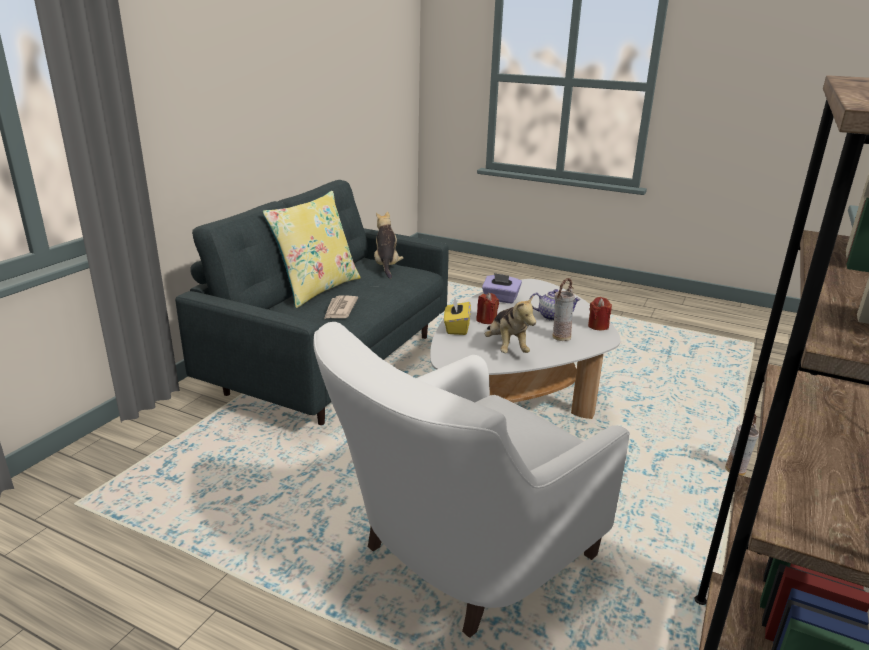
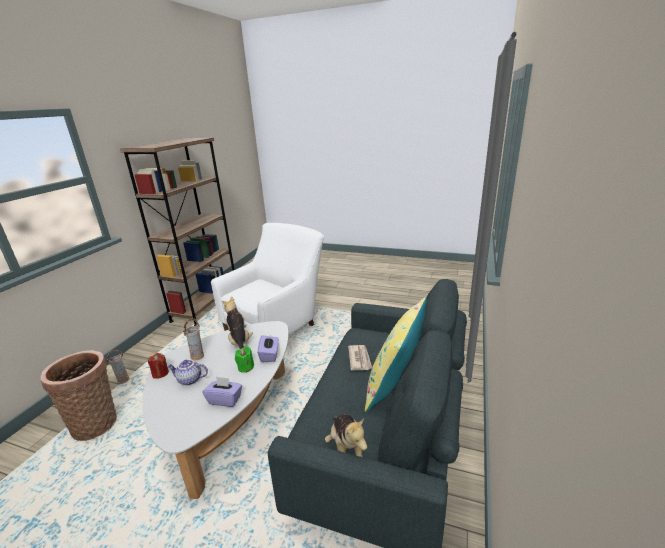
camera: 175 degrees right, 0 degrees up
(456, 328) = (270, 355): yellow tissue box -> purple tissue box
(486, 320) = (246, 367): red candle -> green candle
(704, 417) = (96, 423): none -> basket

